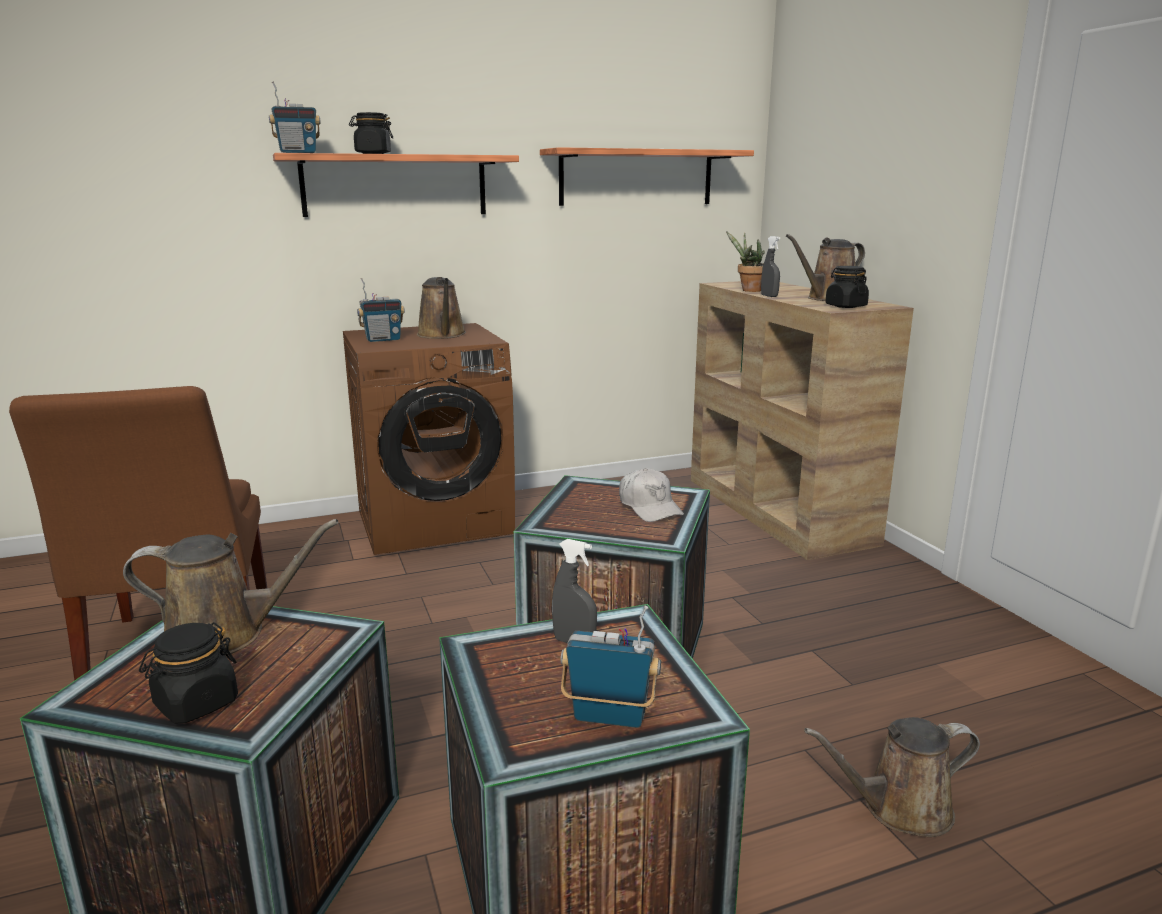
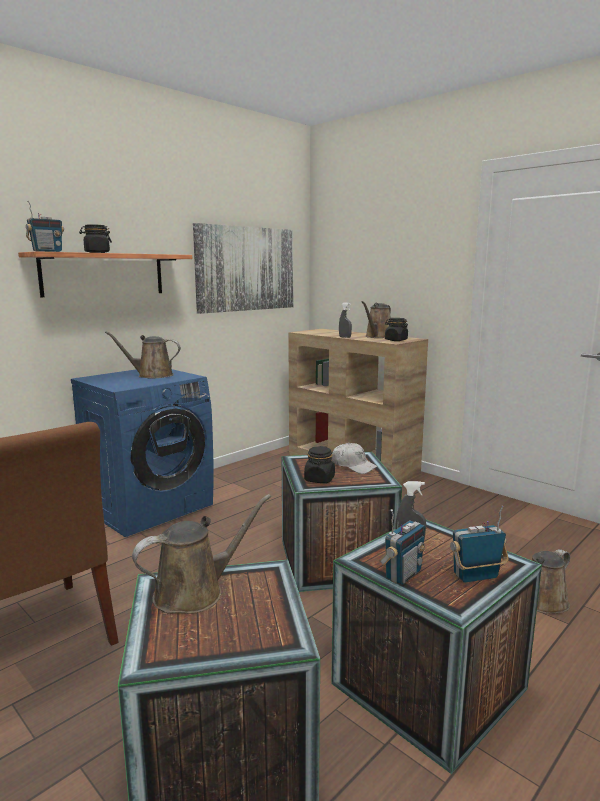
camera: 25 degrees left, 5 degrees down
(196, 704) = (237, 637): black jar -> black jar (319, 479)
(383, 340) = (115, 382): radio -> radio (402, 575)
(435, 525) = (150, 510): brown washing machine -> blue washing machine
(442, 335) = (151, 375): brown watering can -> brown watering can turned 135 degrees clockwise
(636, 177) = (246, 269): shelf -> picture
(748, 290) = (326, 335): potted plant -> none

